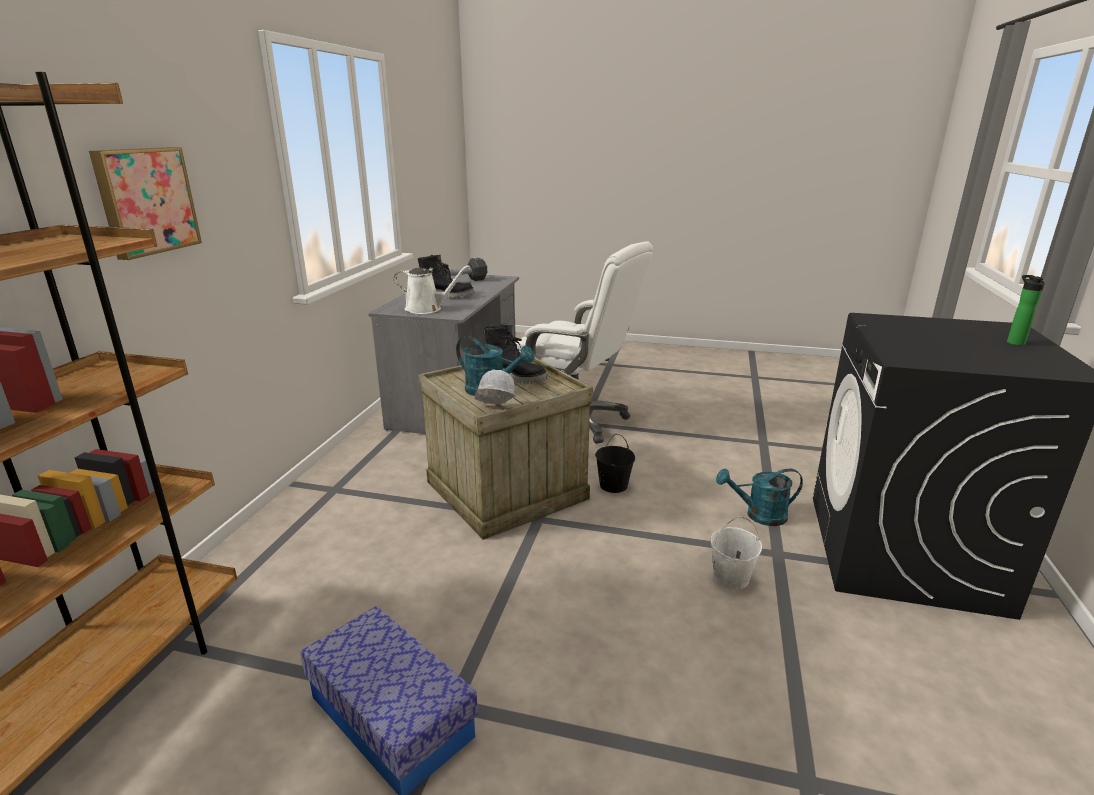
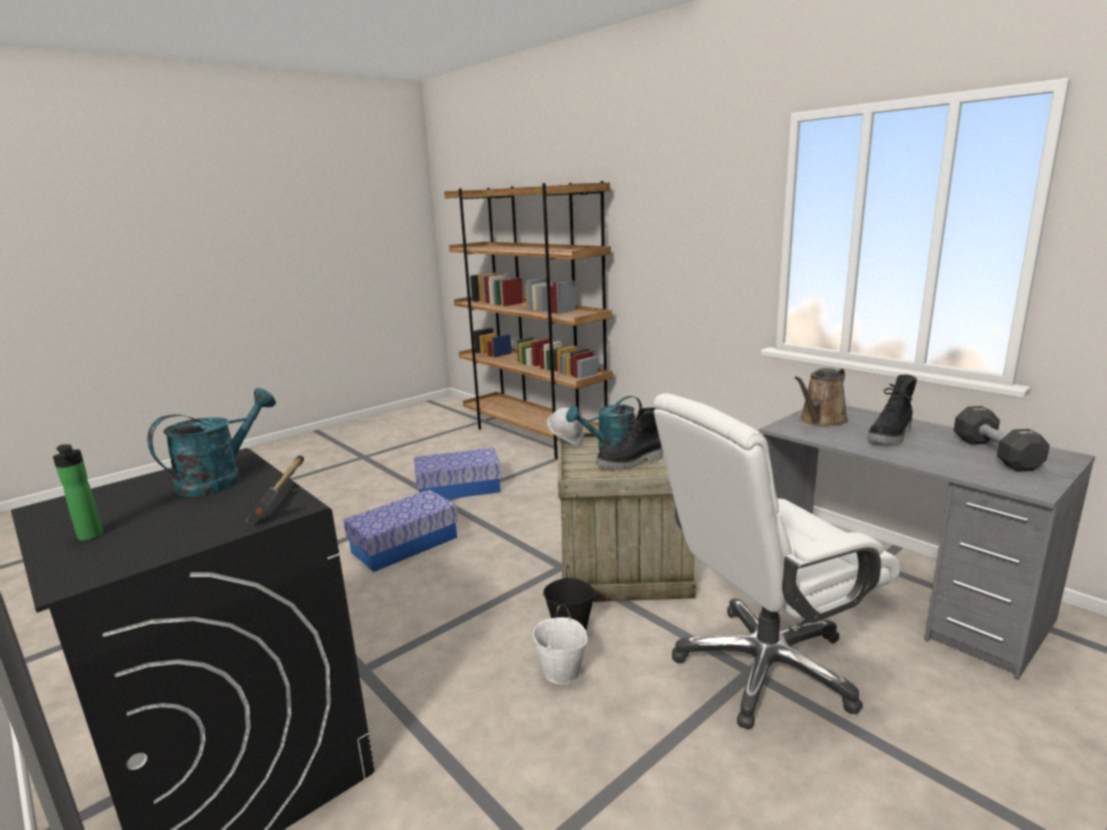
camera: 125 degrees right, 5 degrees down
(145, 201) = (659, 242): picture -> none
(427, 309) = (821, 420): white watering can -> brown watering can
(604, 660) = (405, 545): none -> storage box
(730, 577) = (382, 624): white bucket -> white bucket (562, 672)
(759, 515) = (413, 698): turquoise watering can -> turquoise watering can (220, 479)
(876, 323) = (281, 498): none -> hammer

